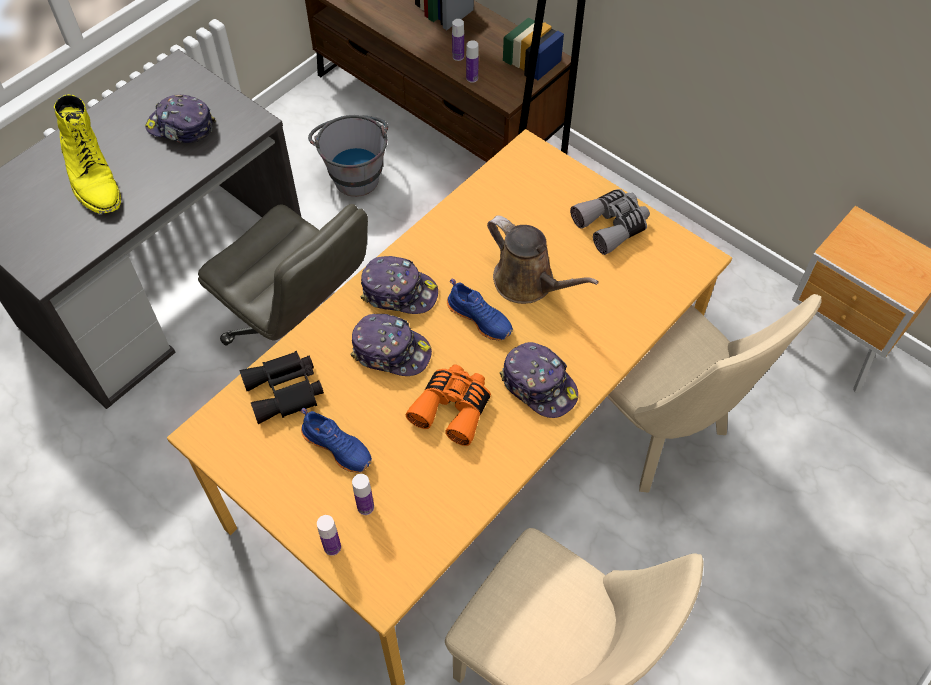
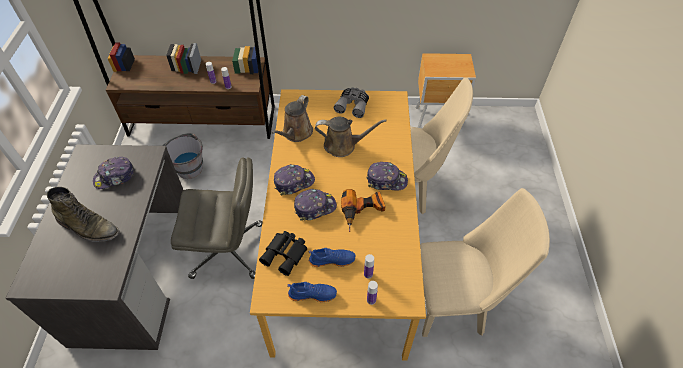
camera: 40 degrees left, 5 degrees down
(93, 178) = (88, 227): yellow boot -> green boot
(453, 408) = (362, 211): orange binoculars -> power drill
(476, 216) = (296, 133): none -> brown watering can
(480, 318) = (338, 170): blue shoe -> blue shoe (312, 294)

